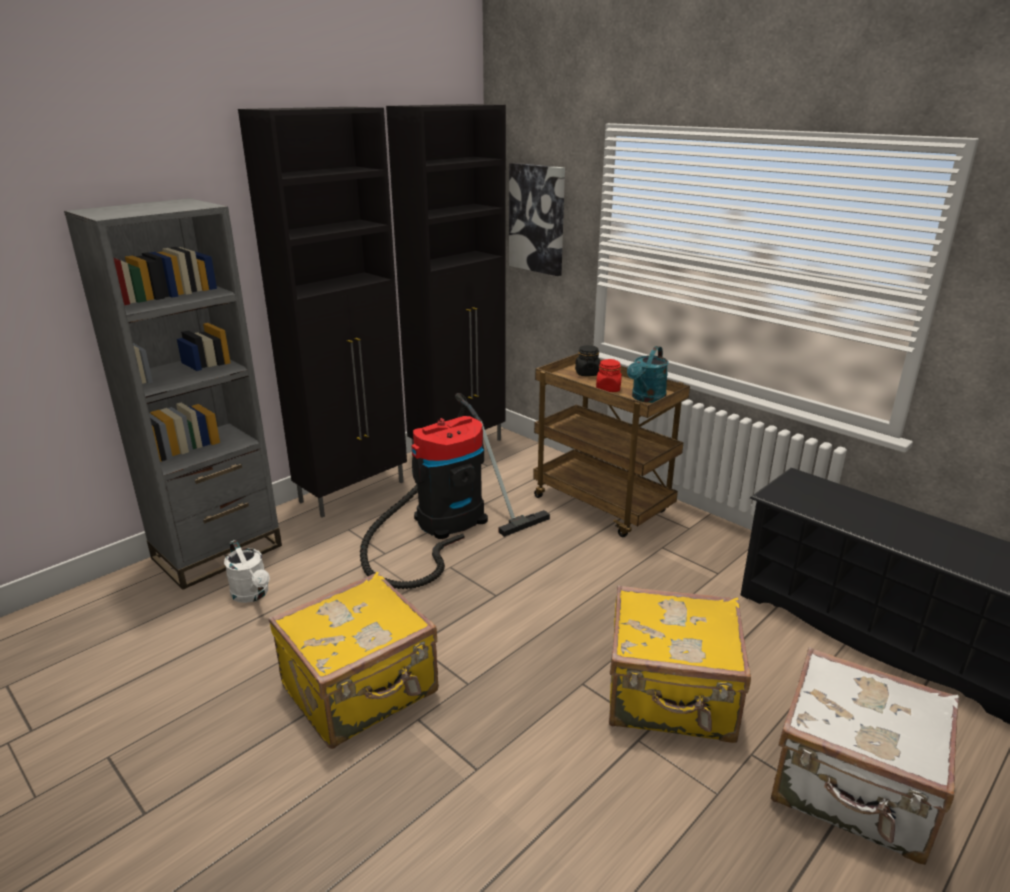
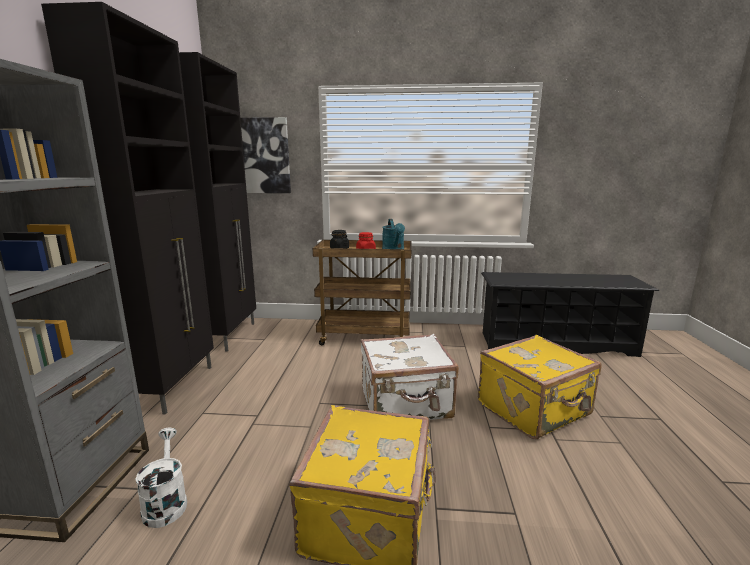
camera: 40 degrees left, 10 degrees down
(252, 595) = (166, 502): white watering can -> white watering can turned 120 degrees counterclockwise
(444, 524) = (279, 380): vacuum cleaner -> none
(852, 789) = (648, 408): white suitcase -> white suitcase (406, 404)

